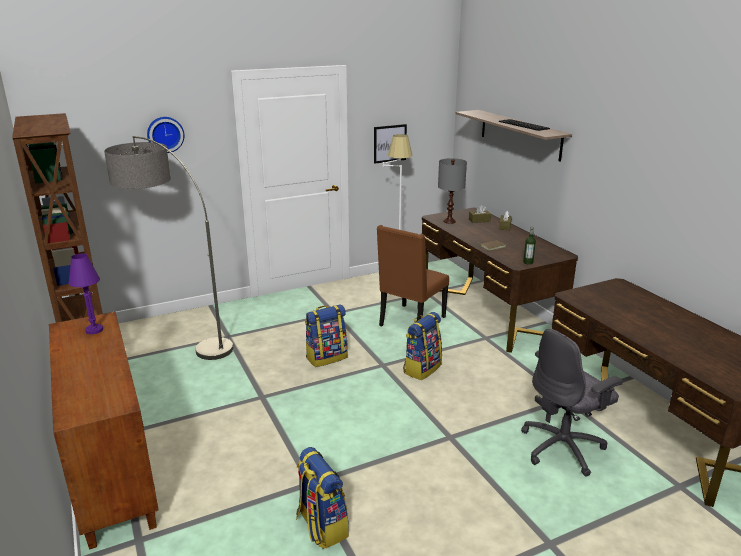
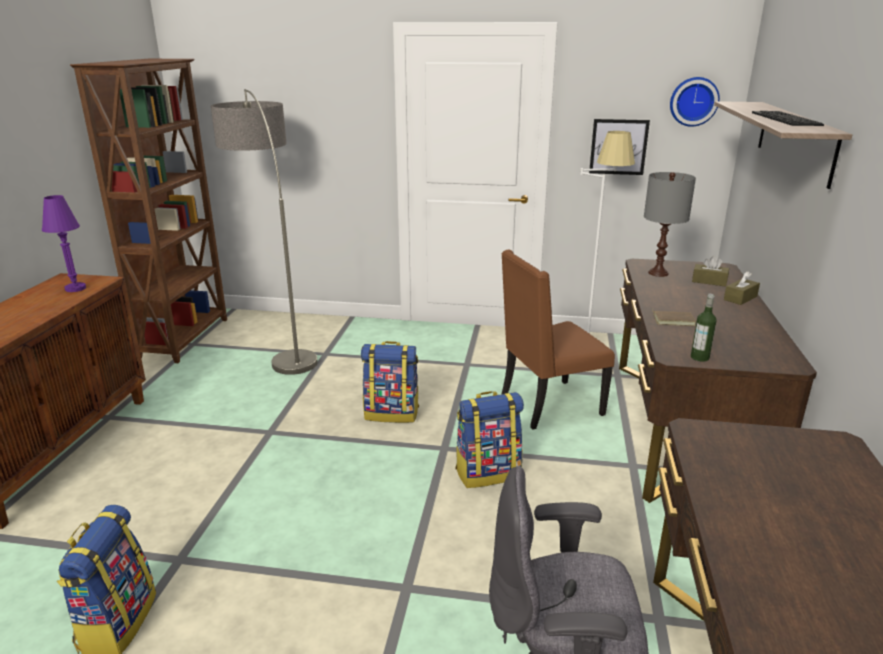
camera: 35 degrees right, 0 degrees up
(165, 134) = (310, 98): wall clock -> wall clock (693, 101)

